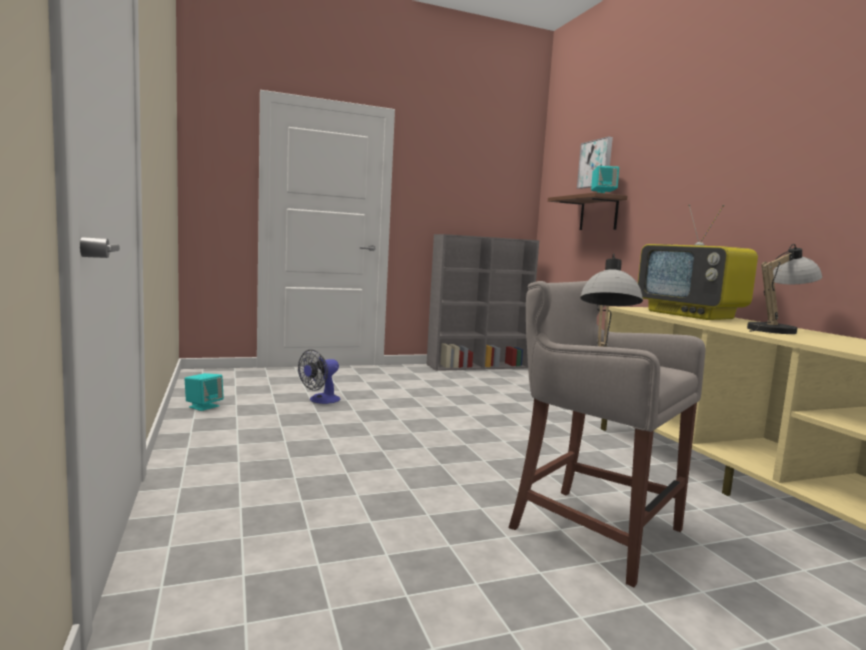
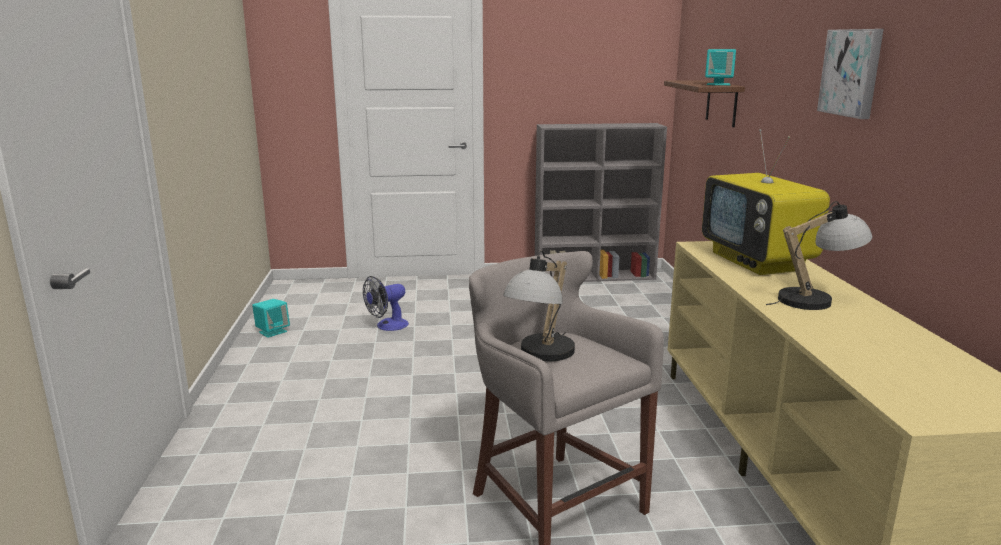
camera: 15 degrees right, 10 degrees up
(596, 164) = (721, 37): picture -> picture (852, 72)

